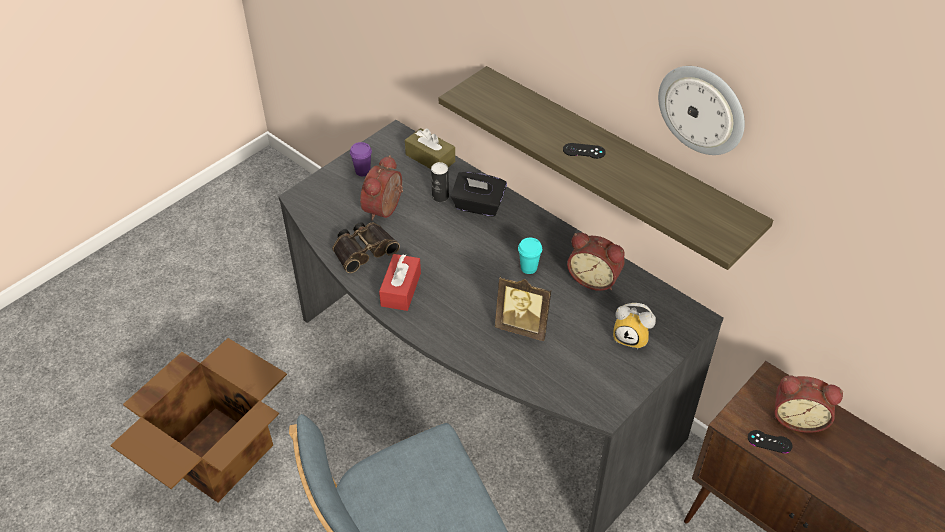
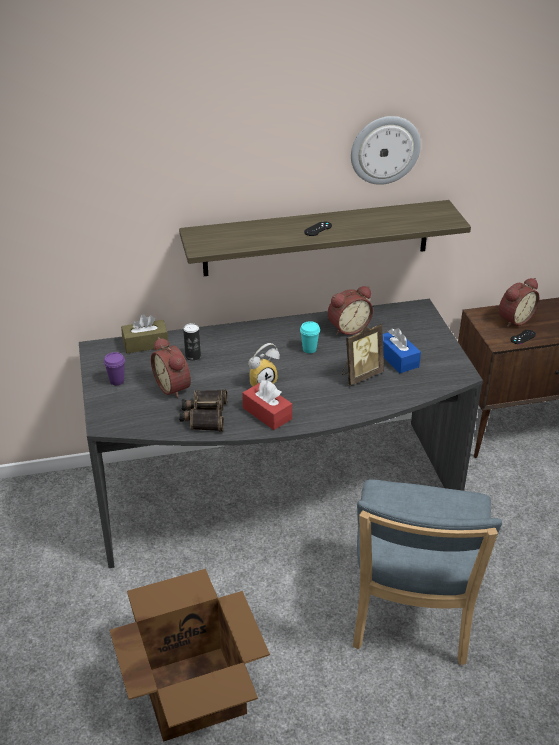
camera: 55 degrees left, 10 degrees down
(478, 206) = (224, 344): black tissue box -> none
(579, 343) = (397, 359): none -> blue tissue box
(632, 337) = (413, 337): alarm clock -> alarm clock (262, 382)

